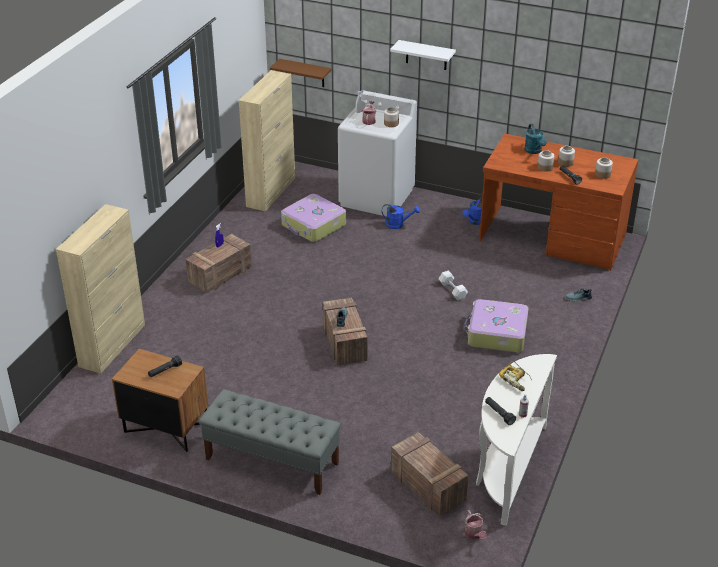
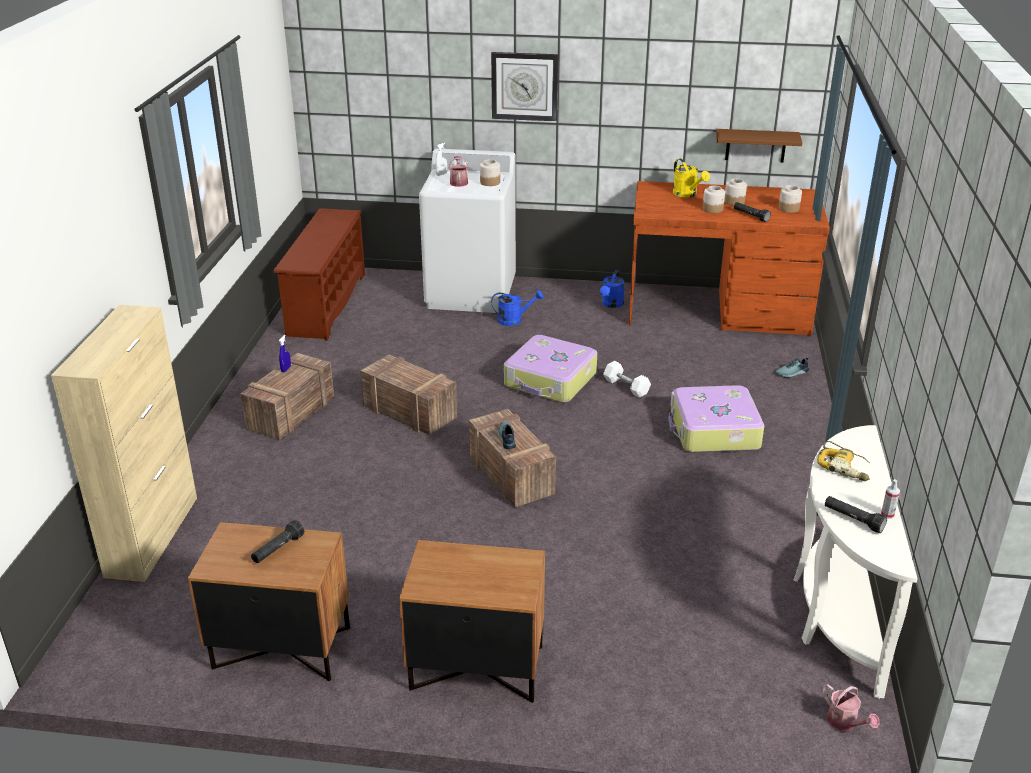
camera: 15 degrees left, 5 degrees down
(271, 192) = (325, 304): beige cabinet -> brown shoe rack
(271, 461) = (476, 669): grey bench -> brown nightstand
(305, 73) = (352, 137): brown shelf -> brown shelf (755, 145)
(313, 225) = (400, 335): suitcase -> suitcase (550, 380)
(426, 55) = (524, 86): white shelf -> wall clock
(427, 485) = (733, 659): crate -> crate (408, 411)
(534, 151) = (687, 194): turquoise watering can -> yellow watering can

